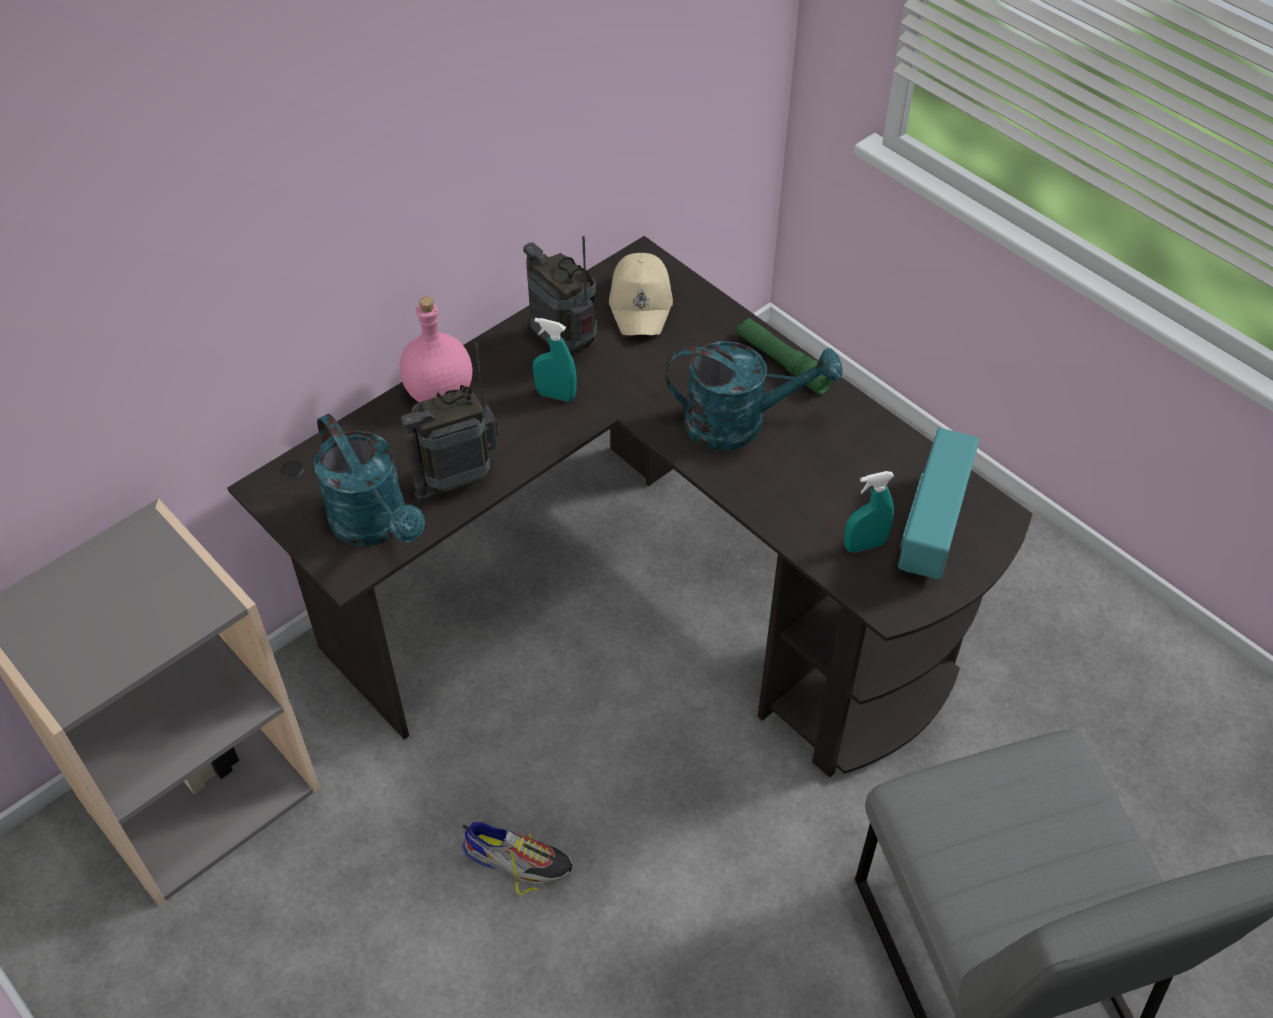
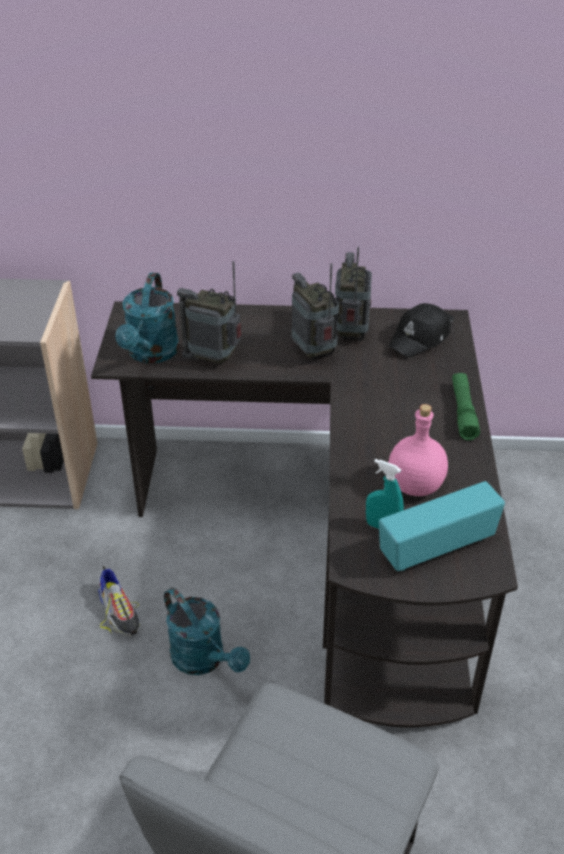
camera: 45 degrees right, 10 degrees down
(441, 392) = (259, 319): pink bottle -> pink bottle (416, 486)
(555, 395) = (313, 352): turquoise spray bottle -> radio
(641, 303) = (420, 338): beige cap -> black cap
(739, 423) = (395, 424): turquoise watering can -> turquoise watering can (204, 660)

